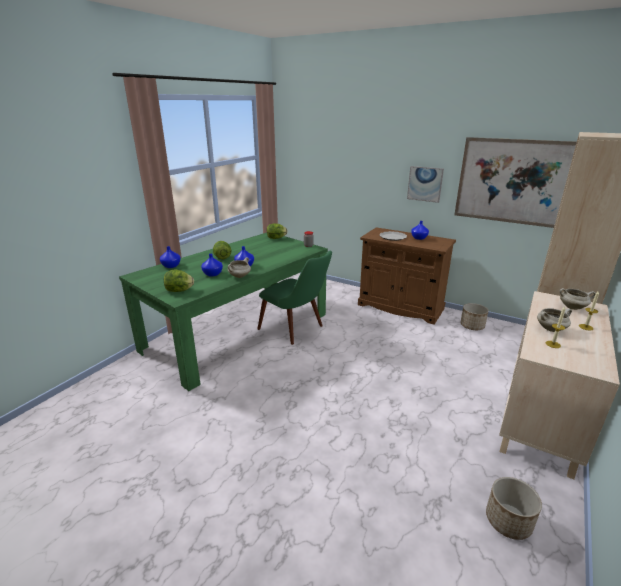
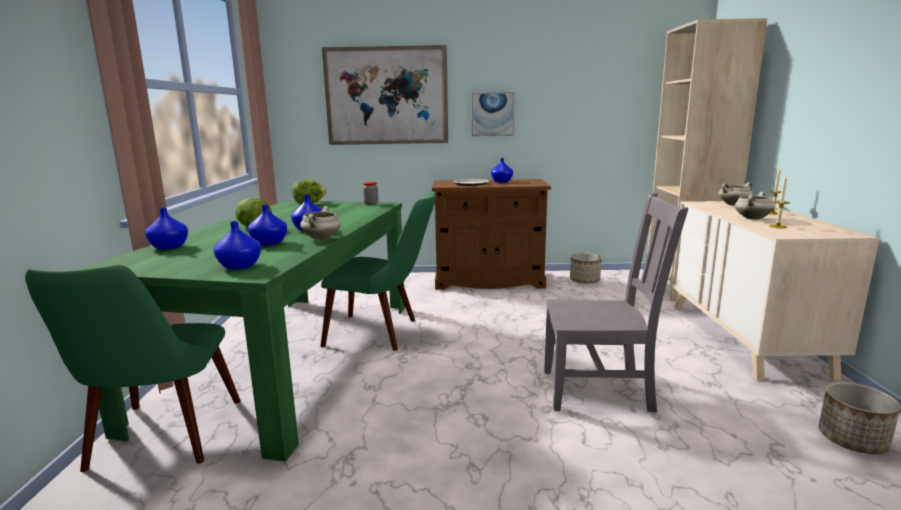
camera: 30 degrees left, 10 degrees down
(151, 362) = (159, 444): none -> green chair
(179, 291) = (238, 266): lettuce -> blue vase
(379, 415) = (601, 390): none -> grey chair
(514, 182) = (596, 100): picture -> picture (386, 96)

